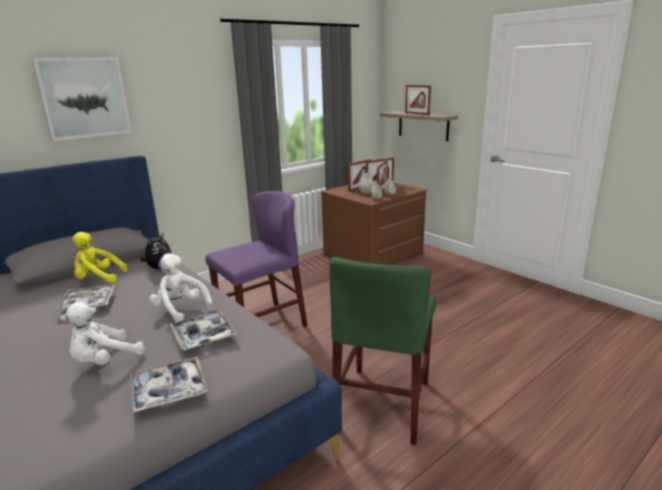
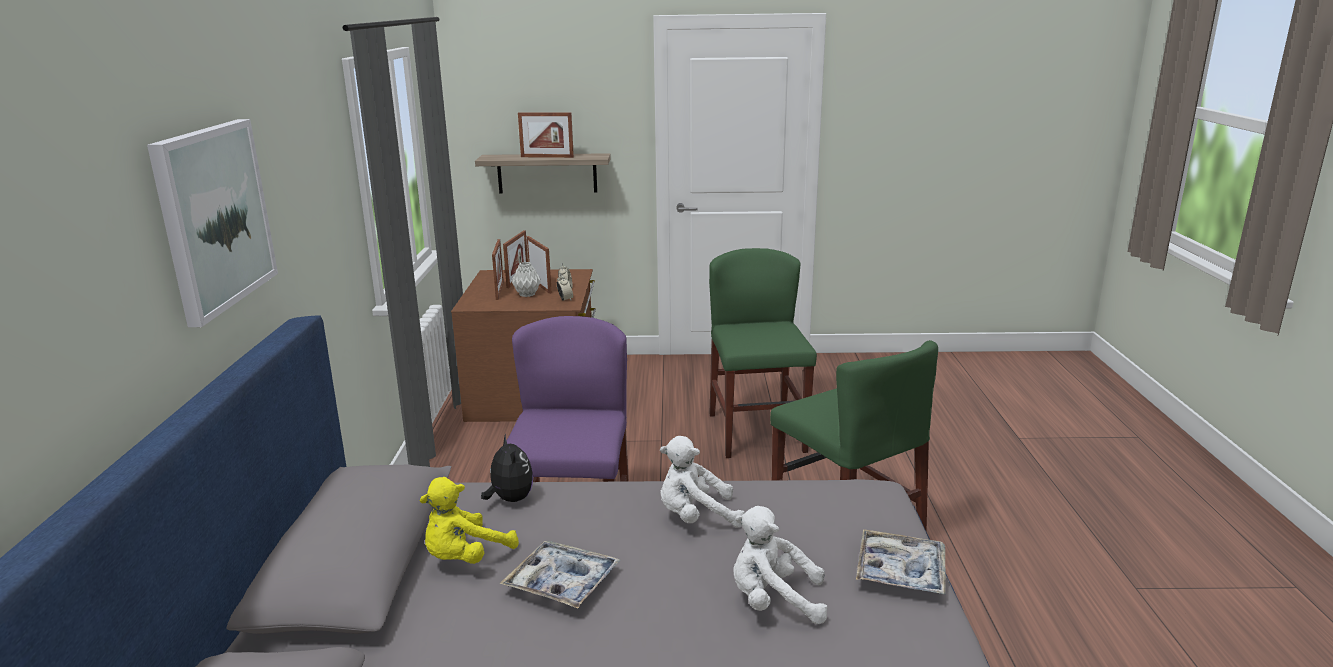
camera: 50 degrees left, 0 degrees up
(105, 361) = (773, 601): white plush toy -> white plush toy turned 105 degrees clockwise
(203, 335) = (794, 520): tray -> none
(446, 322) = (757, 433): none -> green chair

